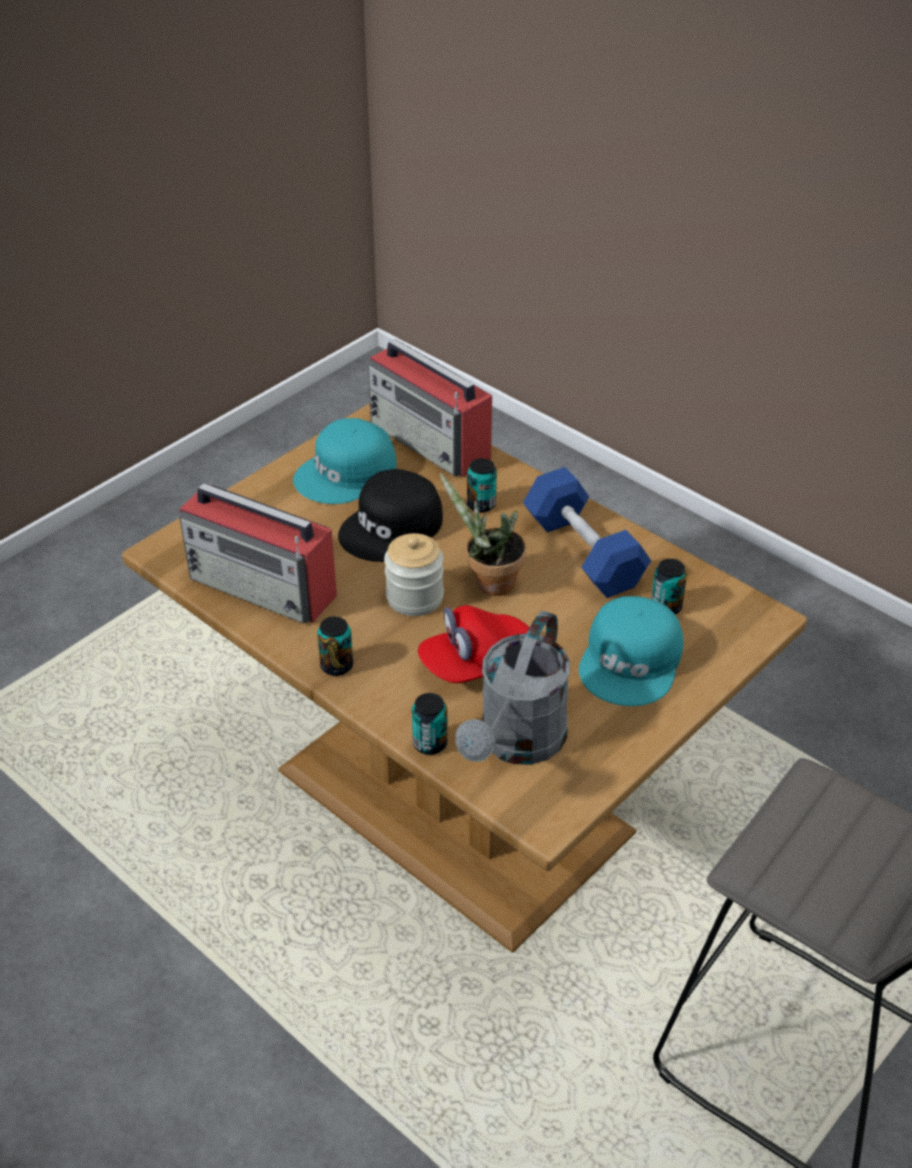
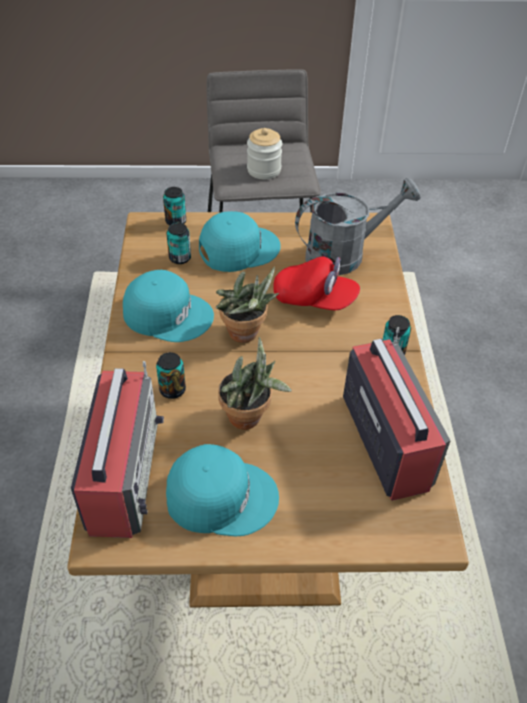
camera: 135 degrees left, 5 degrees up
(392, 527) = (249, 418): black cap -> potted plant
(414, 597) = (299, 359): jar -> jar (264, 170)
(430, 743) = (386, 281): can -> can (176, 221)
(583, 552) = (168, 313): blue dumbbell -> turquoise cap

